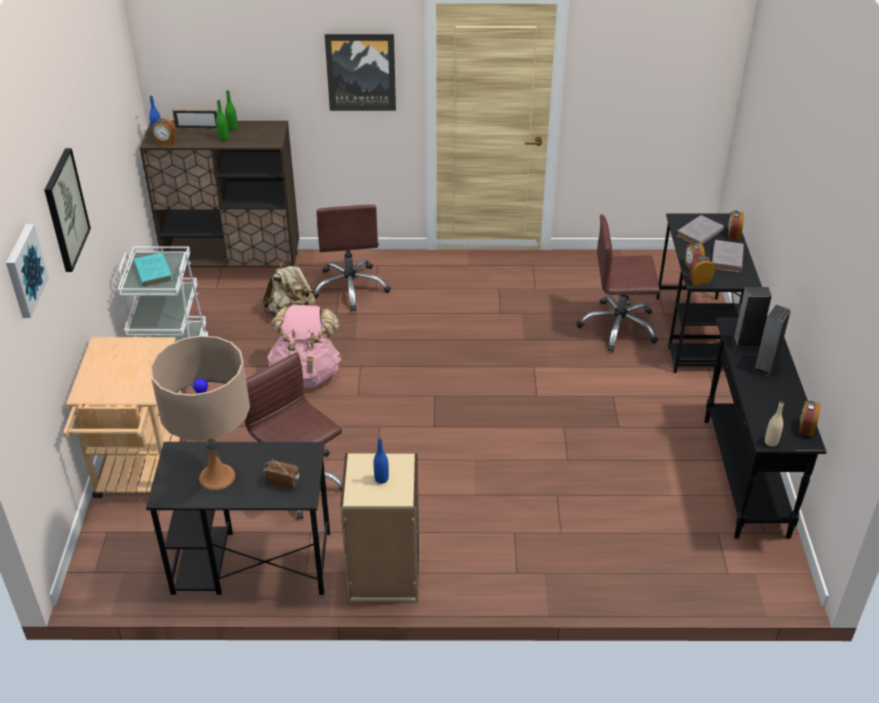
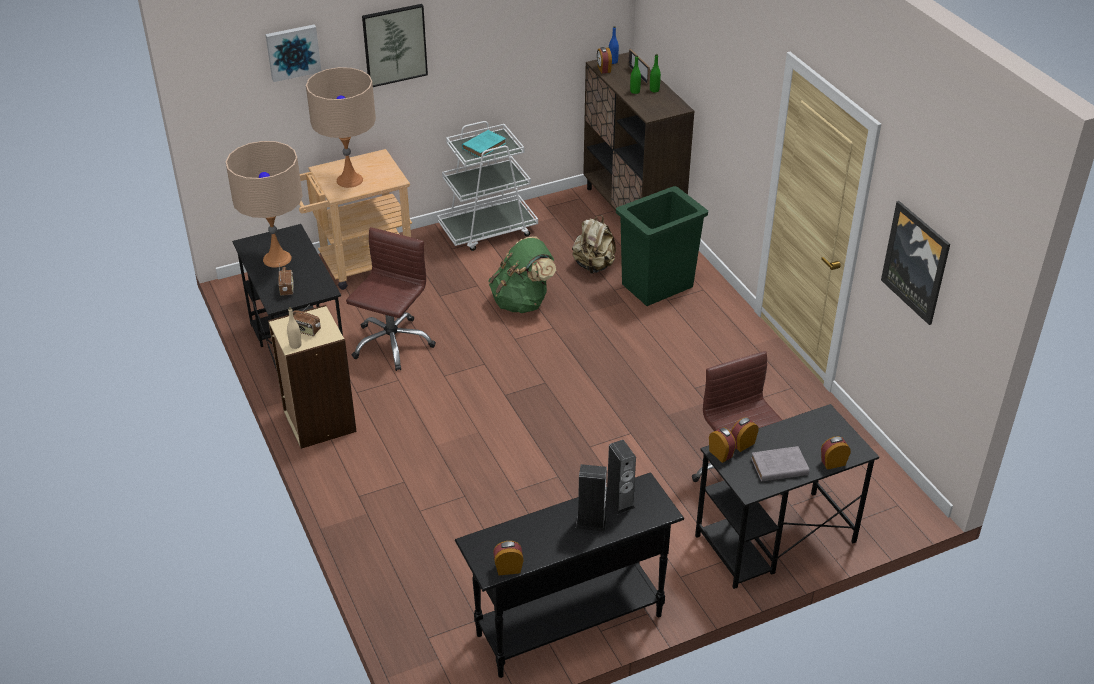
camera: 65 degrees right, 0 degrees up
(127, 378) = (349, 180): none -> beige table lamp
(306, 373) = (522, 302): pink backpack -> green backpack
(350, 288) = (656, 285): brown office chair -> green trash can
(361, 72) = (741, 99): picture -> picture (916, 262)
(381, 479) = (306, 331): blue bottle -> radio
(698, 234) = (809, 436): grey book -> none
(771, 442) = (472, 546): beige bottle -> beige bottle (295, 345)

